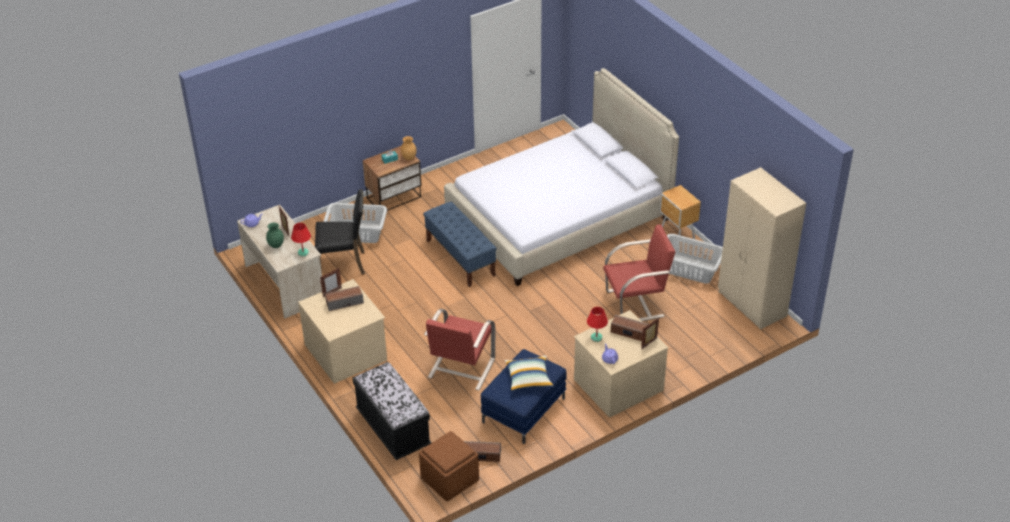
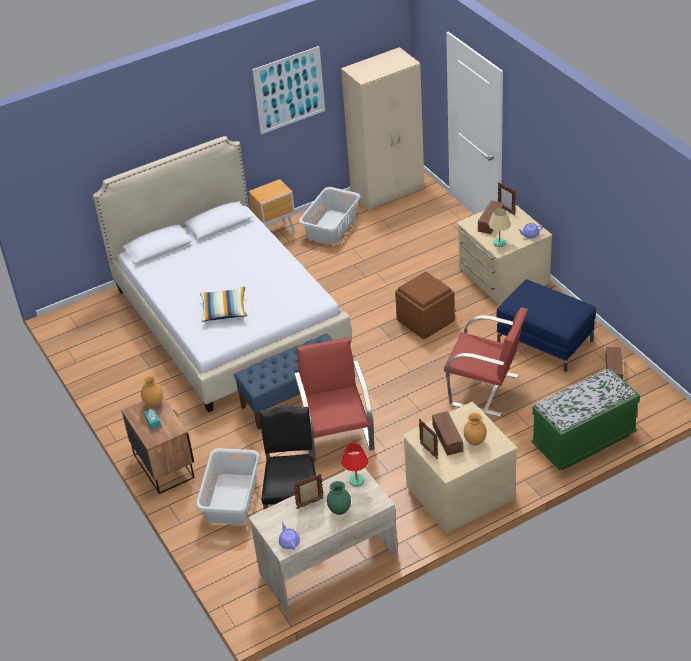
camera: 85 degrees left, 0 degrees up
(338, 317) = (474, 441): none -> brown vase
(393, 429) = (583, 441): black bench -> green bench
(450, 478) = (648, 392): brown ottoman -> brown ottoman (425, 320)
(529, 378) = (546, 301): pillow -> pillow (224, 310)
(596, 337) = (499, 243): red table lamp -> beige table lamp
(635, 303) = (383, 264): red armchair -> red armchair (337, 437)
(725, 142) = (289, 90): none -> picture

